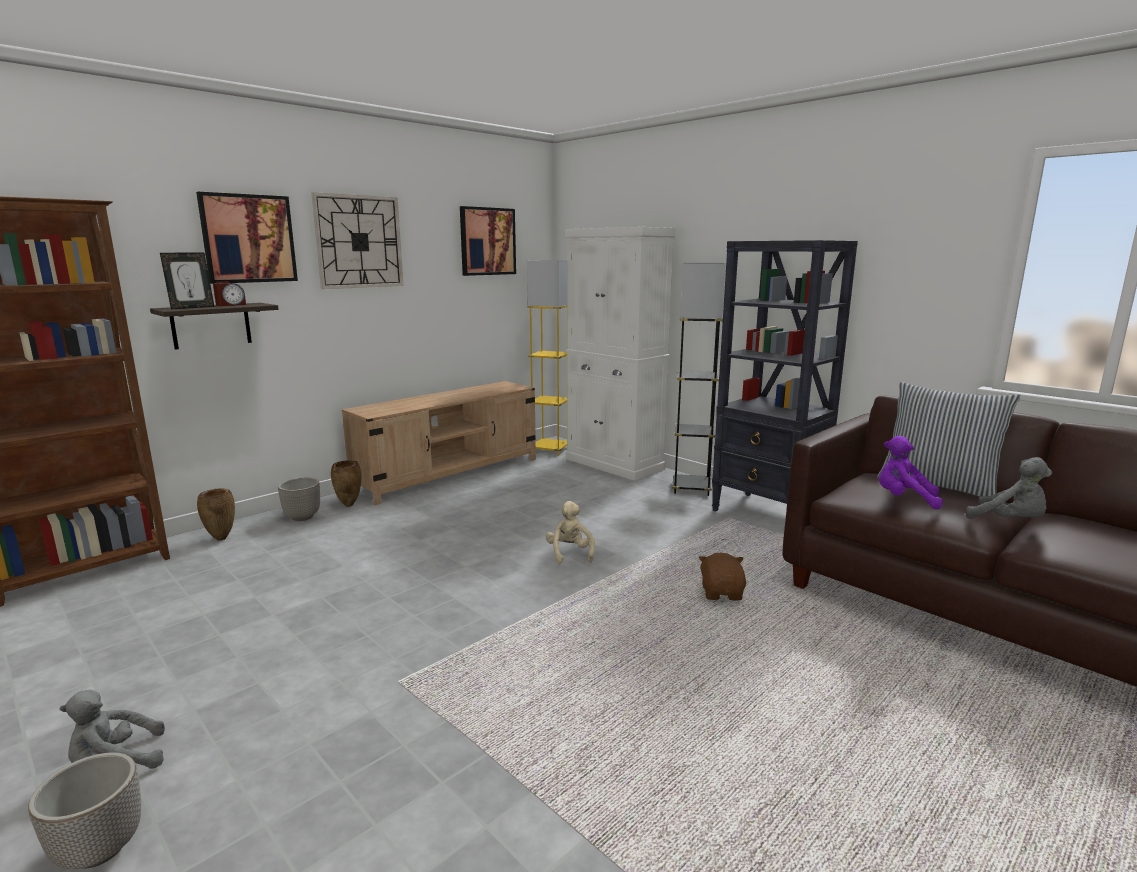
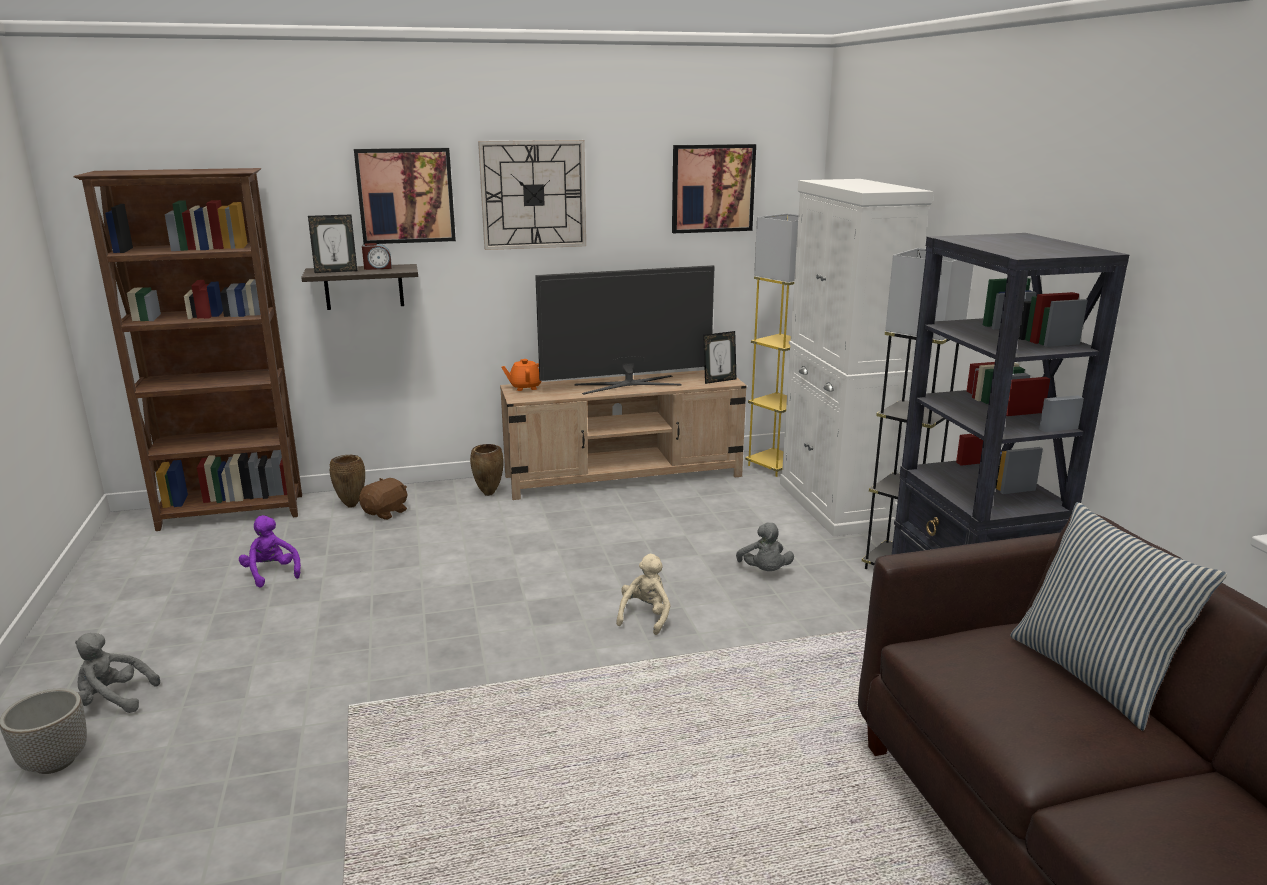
camera: 30 degrees right, 5 degrees up
(302, 517) = (435, 498): planter -> none
(367, 408) = (525, 387): none -> orange teapot
(449, 396) = (628, 384): none -> television
(512, 387) = (719, 380): none -> picture frame
(722, 593) = (762, 725): brown plush toy -> brown plush toy (386, 512)
(904, 500) = (984, 682): purple plush toy -> purple plush toy (271, 573)
(1009, 521) = (1095, 767): grey plush toy -> grey plush toy (764, 571)

